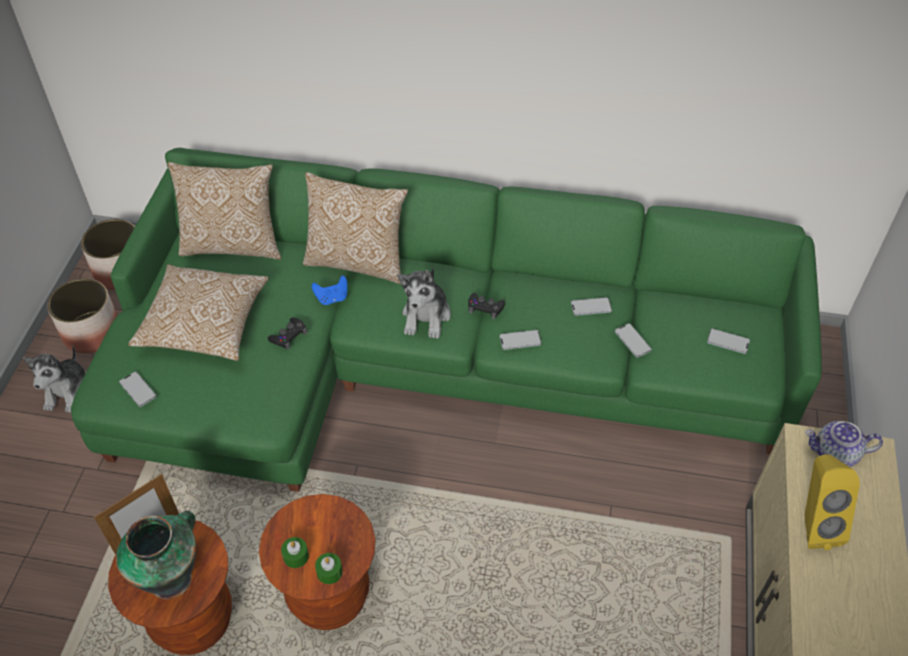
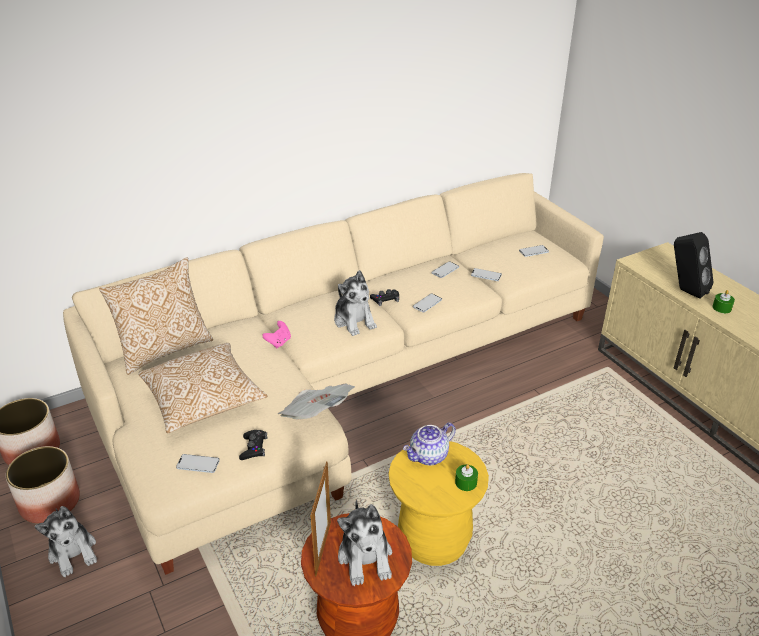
camera: 40 degrees left, 15 degrees down
(172, 577) = (366, 557): vase -> plush toy
(275, 405) = (316, 415): none -> newspaper
(289, 336) = (276, 375): black game controller -> black game controller (254, 448)
(296, 556) = (433, 489): green candle -> green candle (721, 308)
(329, 596) = (434, 541): brown stool -> yellow stool
(332, 298) = (278, 342): blue game controller -> pink game controller
(357, 262) = (271, 316): pillow -> none
(423, 362) = (339, 382): green sofa -> beige sofa
(812, 524) = (685, 291): yellow speaker -> black speaker
(835, 454) = (654, 260): teapot -> teapot (429, 456)

